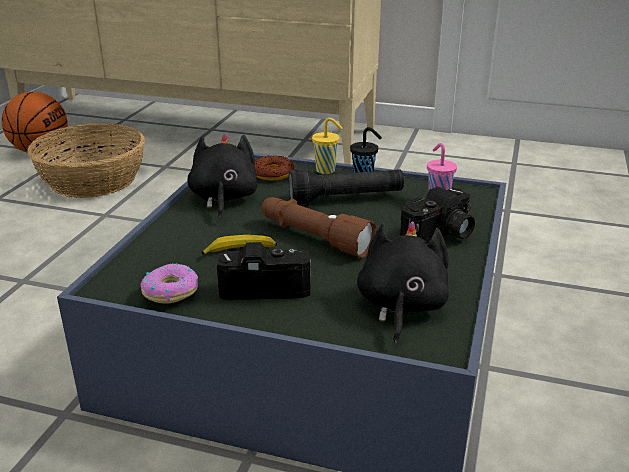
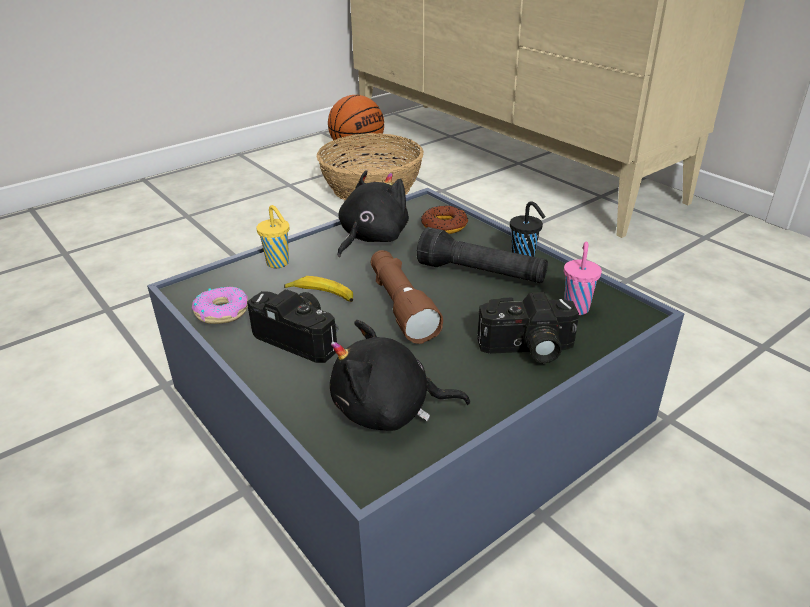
camera: 35 degrees right, 5 degrees up
(326, 170) = (495, 237): yellow cup -> yellow cup (279, 263)
(401, 306) = (389, 411): black plush toy -> black plush toy turned 135 degrees counterclockwise

